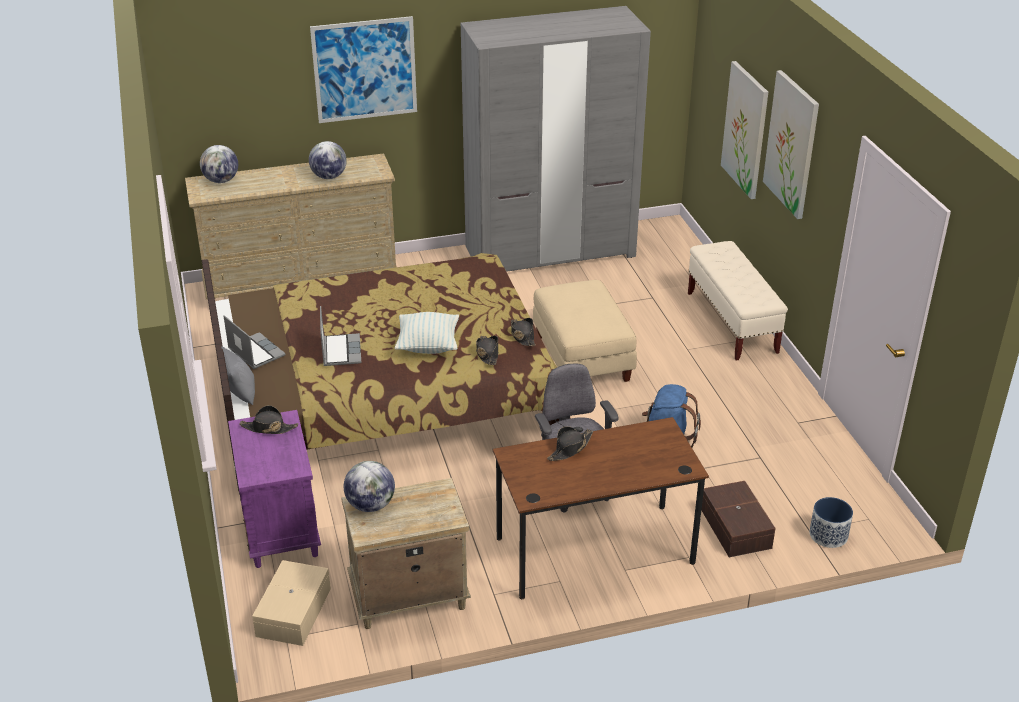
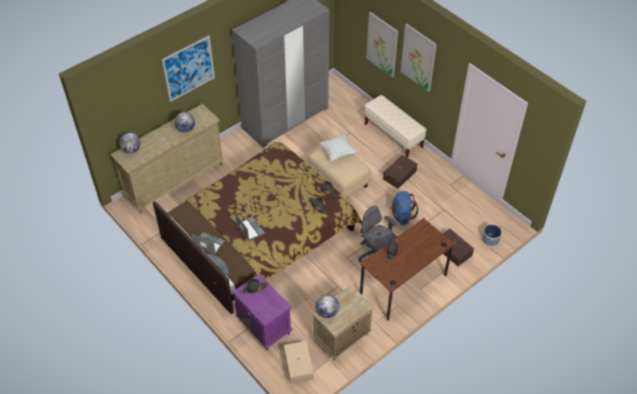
camera: 25 degrees left, 15 degrees up
(428, 346) = (288, 211): pillow -> pillow (338, 153)
(705, 381) = (400, 175): none -> brown storage box

